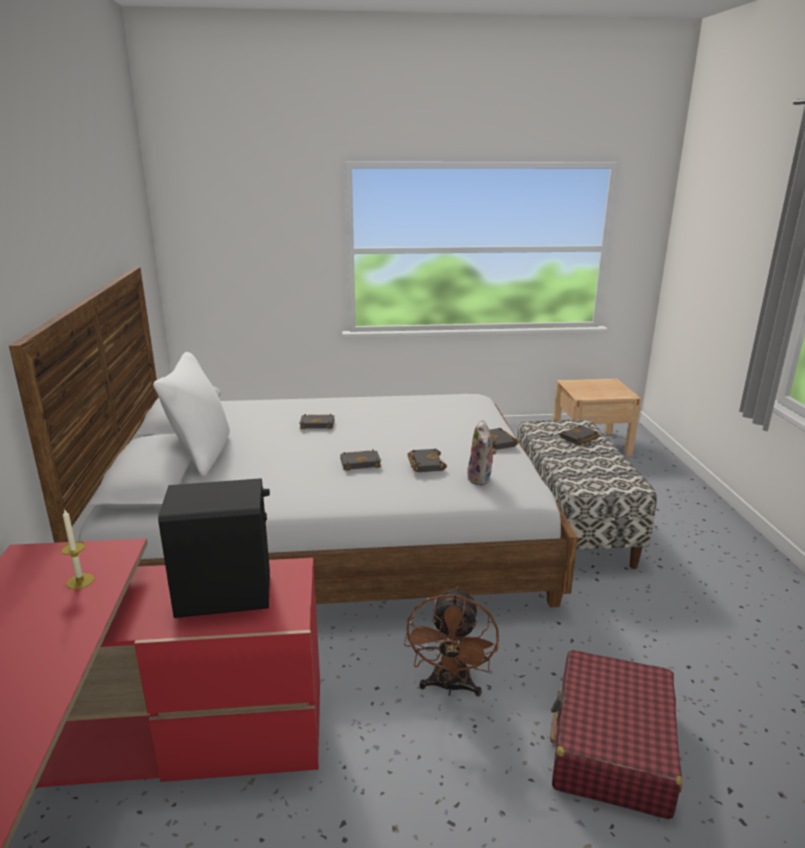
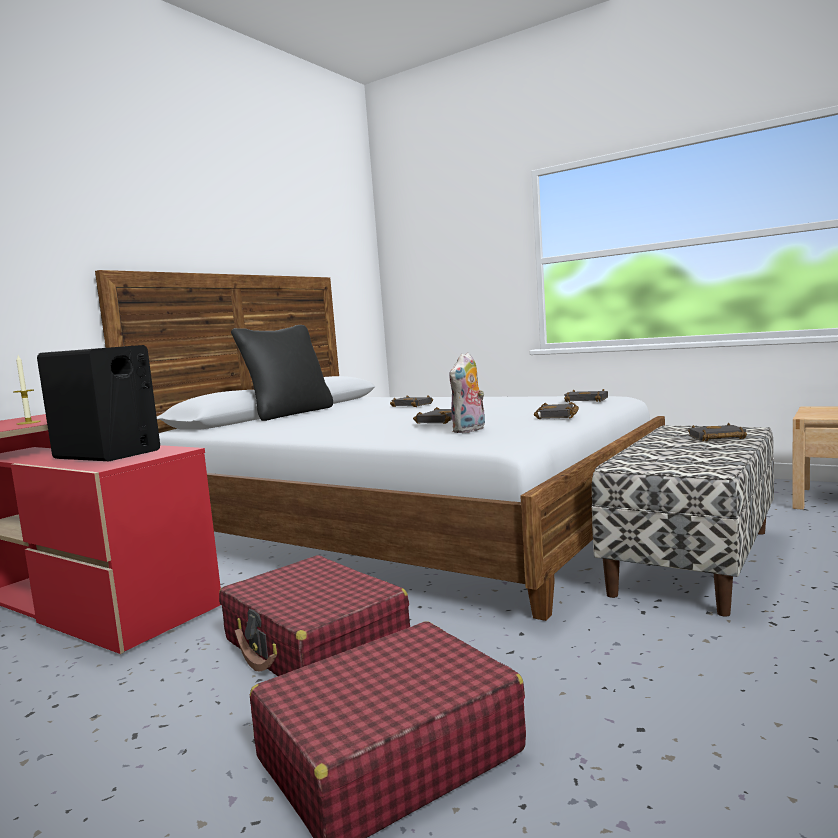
camera: 40 degrees right, 15 degrees down
(201, 454) = (289, 413): white pillow -> black pillow
(361, 463) = (388, 419): black book -> black book (587, 400)
(450, 687) = (315, 644): brown fan -> red suitcase

